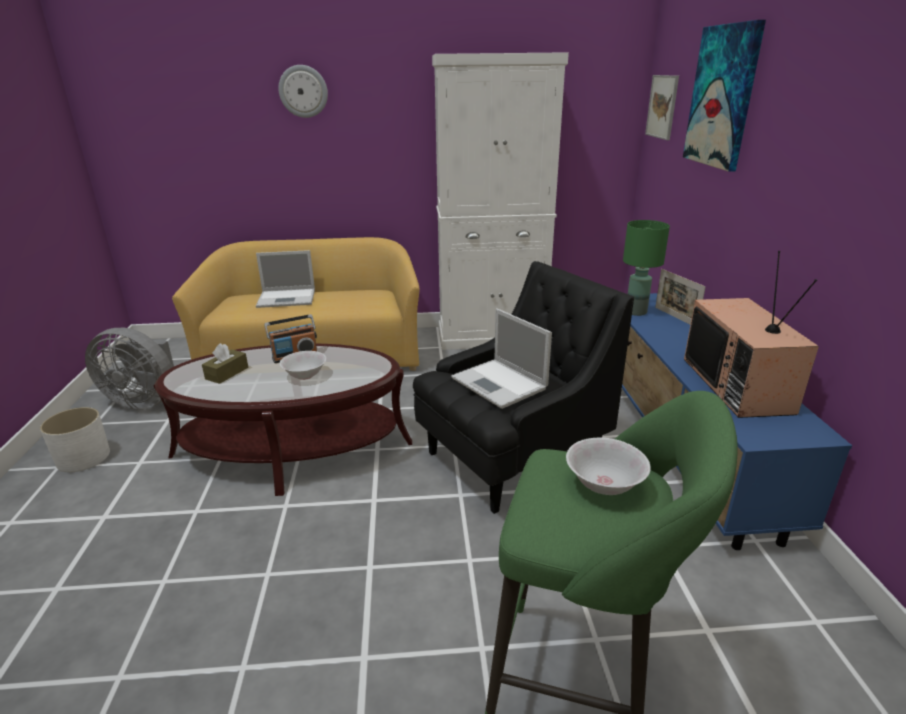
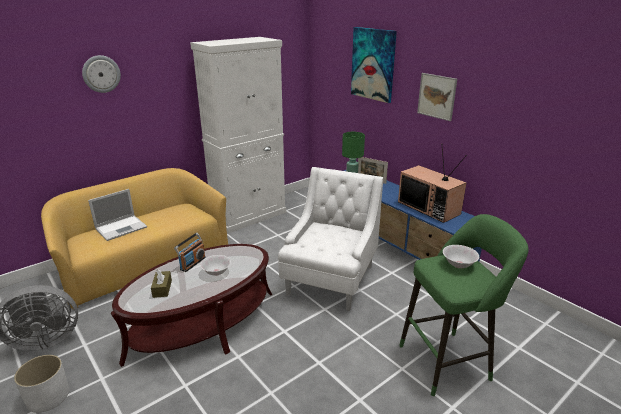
camera: 35 degrees left, 0 degrees up
(500, 384) = (331, 240): laptop -> none
(512, 458) = (330, 281): black armchair -> white armchair
(662, 106) = (324, 64): picture -> picture (436, 96)

